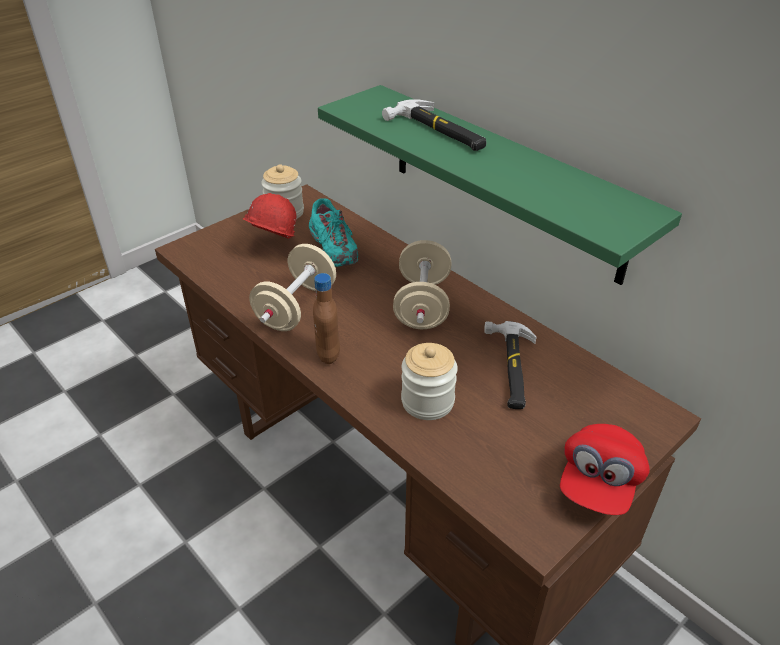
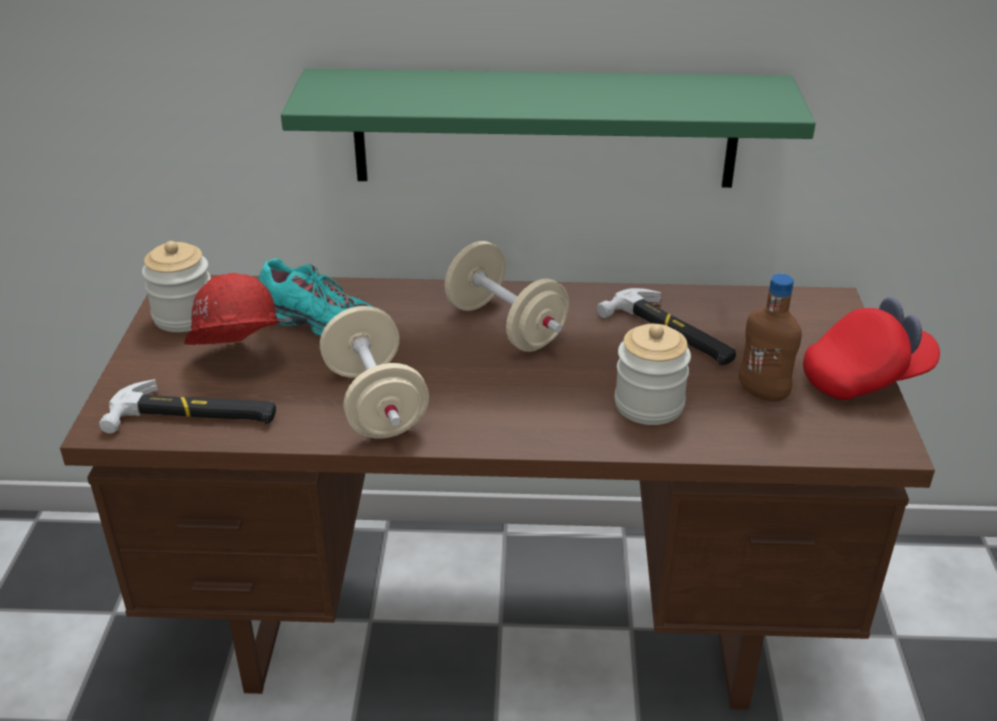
camera: 45 degrees left, 5 degrees down
(328, 354) = (488, 425): brown bottle -> brown bottle (763, 392)
(438, 131) = (468, 88): hammer -> hammer (194, 416)
(598, 482) = (866, 378): red cap -> red cap turned 90 degrees counterclockwise

